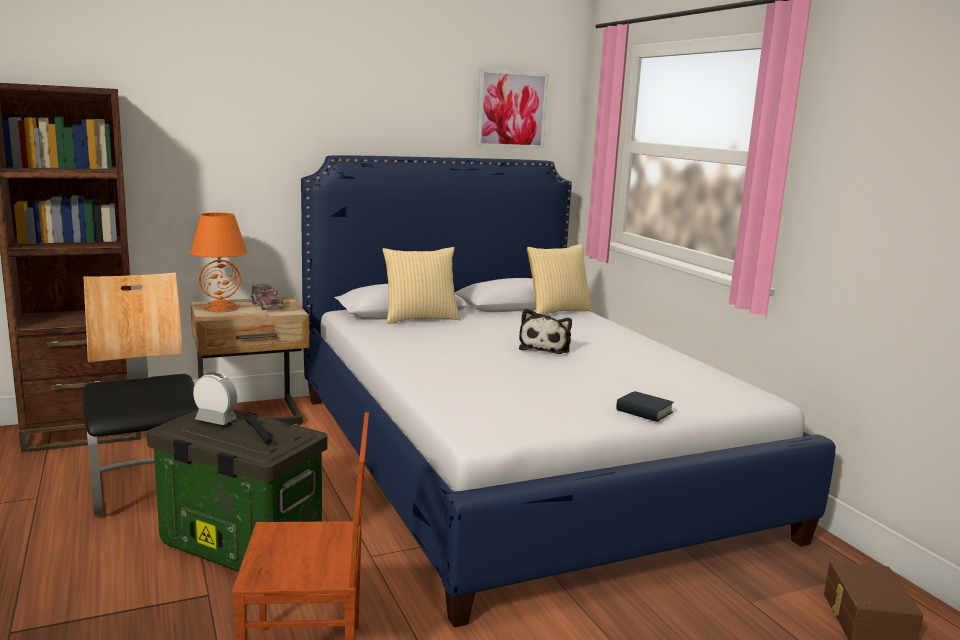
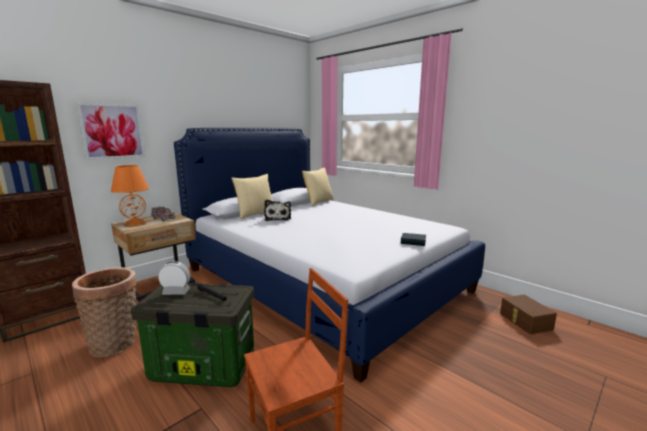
camera: 20 degrees left, 0 degrees up
(148, 486) = (116, 344): chair -> basket
(511, 110) = (278, 102): picture -> picture (112, 131)
(545, 348) = (332, 219): plush toy -> plush toy (278, 218)

